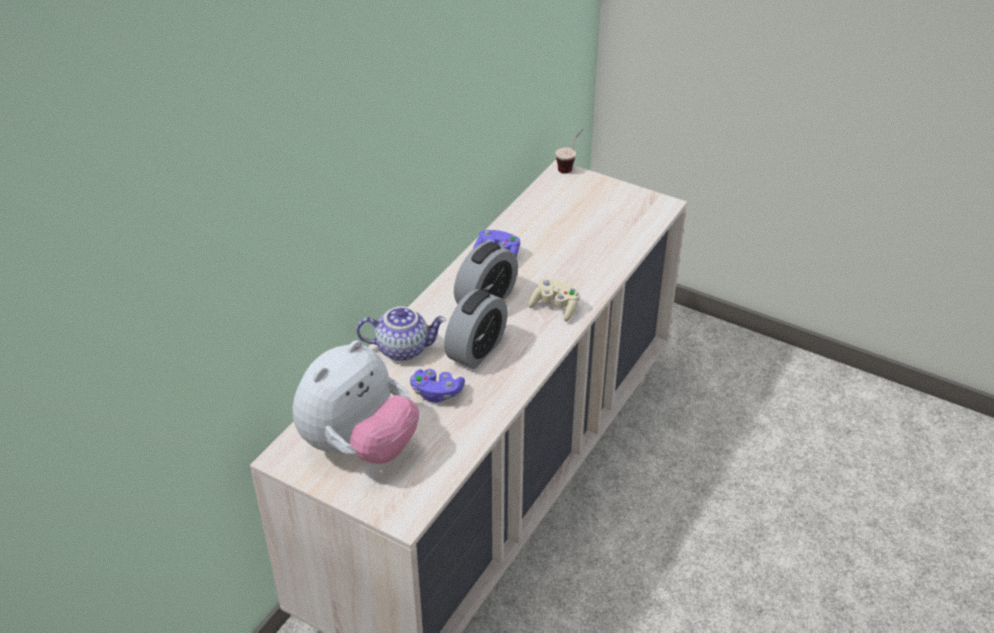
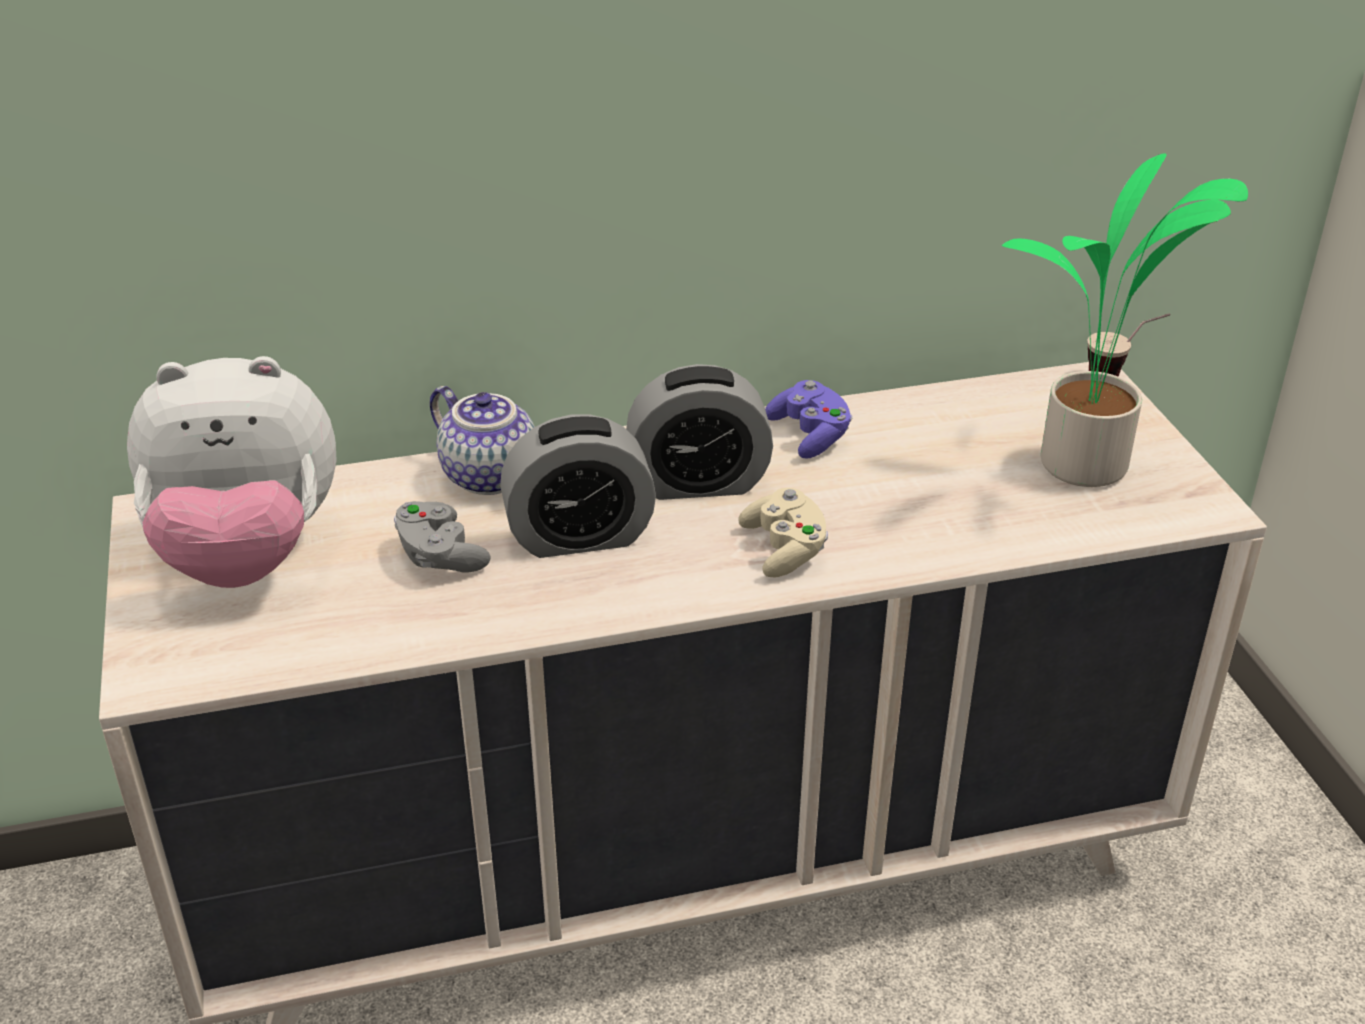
camera: 45 degrees right, 5 degrees down
(436, 393) = (440, 556): purple game controller -> grey game controller
(608, 212) = (1085, 469): none -> potted plant

